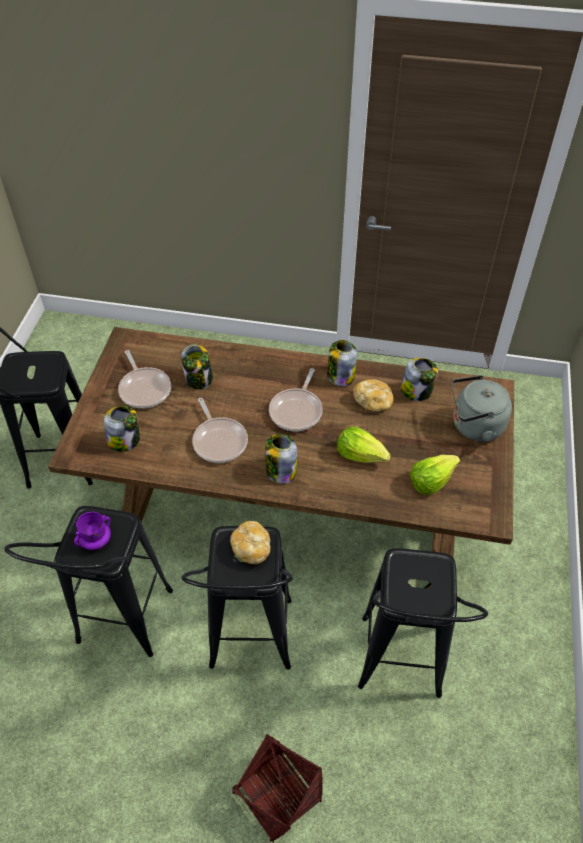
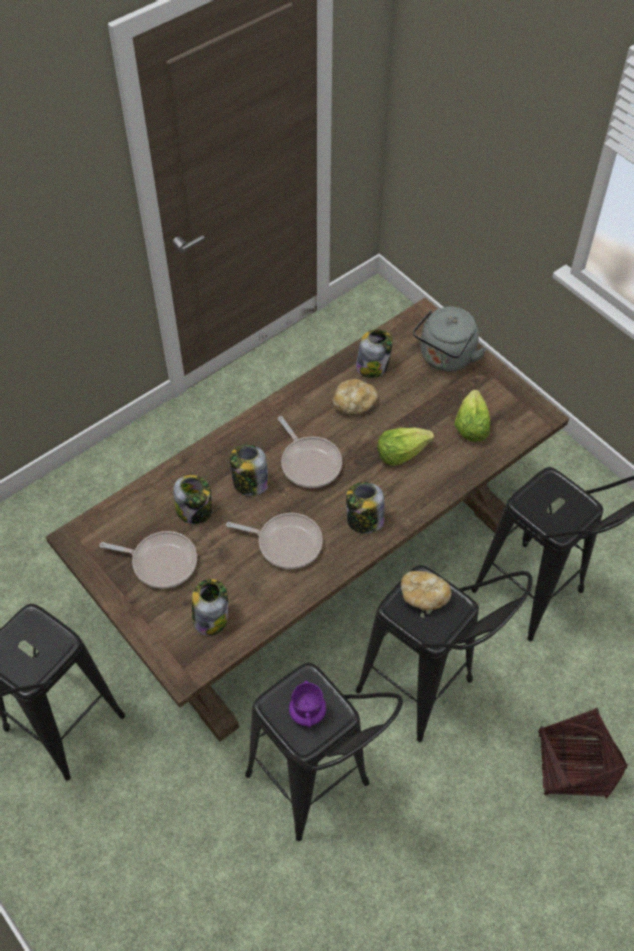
camera: 50 degrees left, 5 degrees up
(340, 376) = (302, 404): jar -> jar (250, 483)

